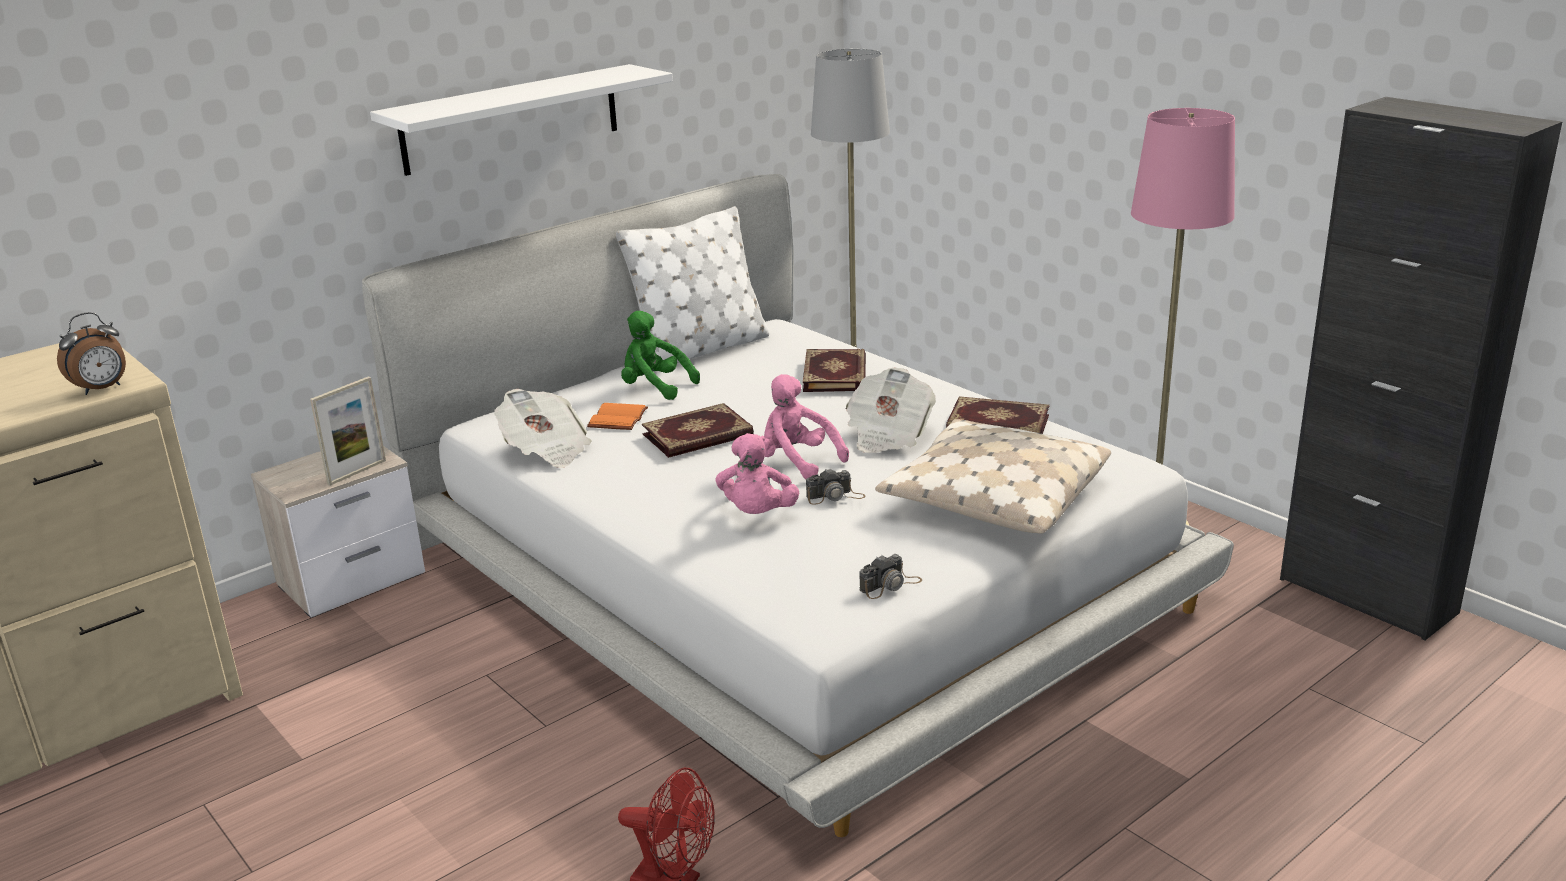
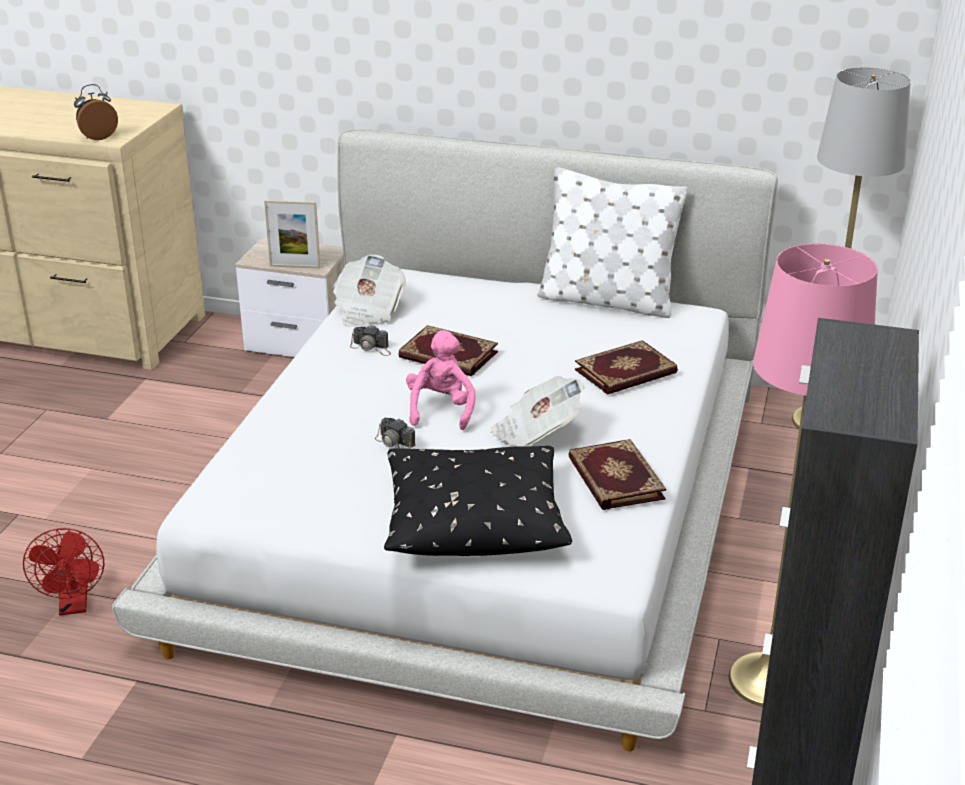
camera: 55 degrees right, 5 degrees up
(102, 389) = (98, 137): alarm clock -> alarm clock turned 135 degrees clockwise
(511, 119) = (511, 42): white shelf -> none
(616, 418) = (445, 315): orange book -> none
(655, 388) = (514, 309): green plush toy -> none
(757, 514) = (345, 423): pink plush toy -> none
(890, 585) = (284, 514): camera -> camera (371, 348)
(993, 498) = (473, 518): beige pillow -> black pillow

